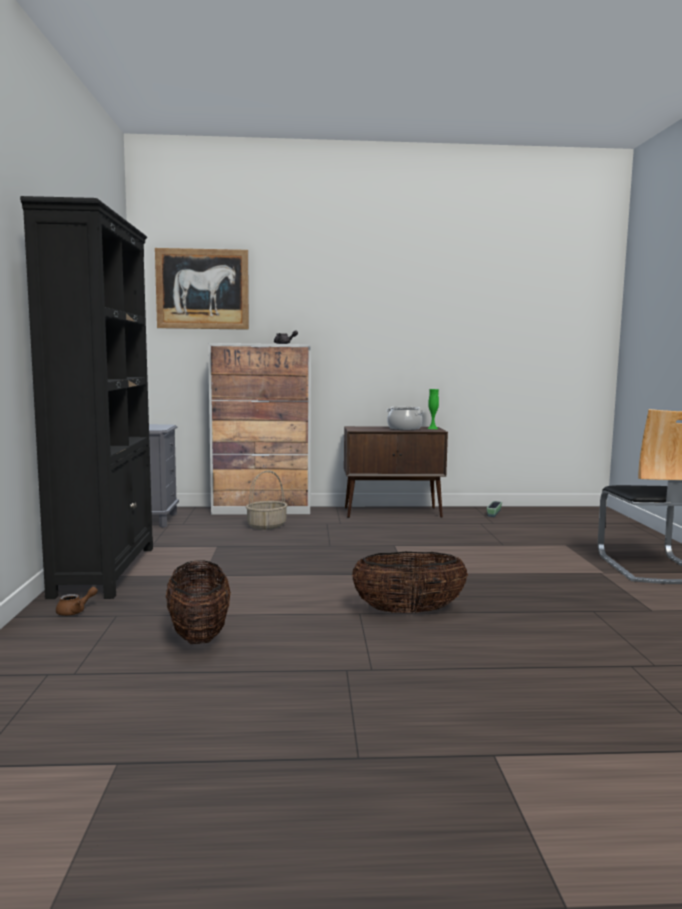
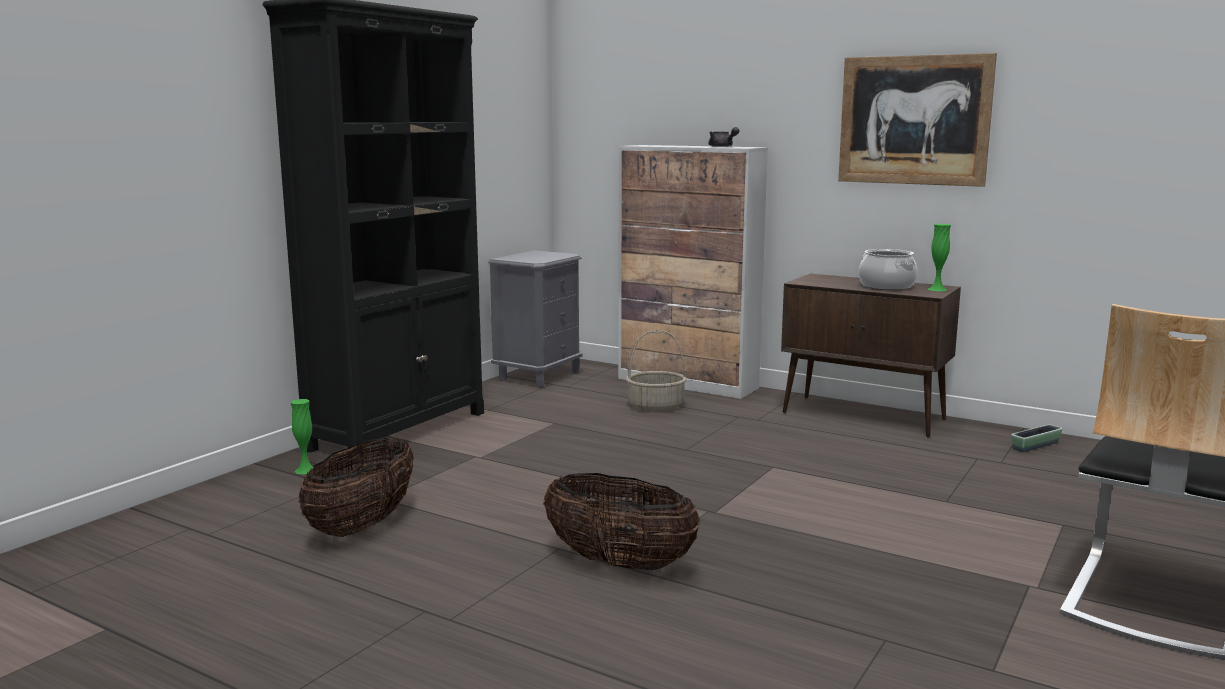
camera: 35 degrees right, 5 degrees up
(75, 611) = (305, 470): brown teapot -> green vase
(202, 289) = (632, 69): picture -> picture (914, 120)

